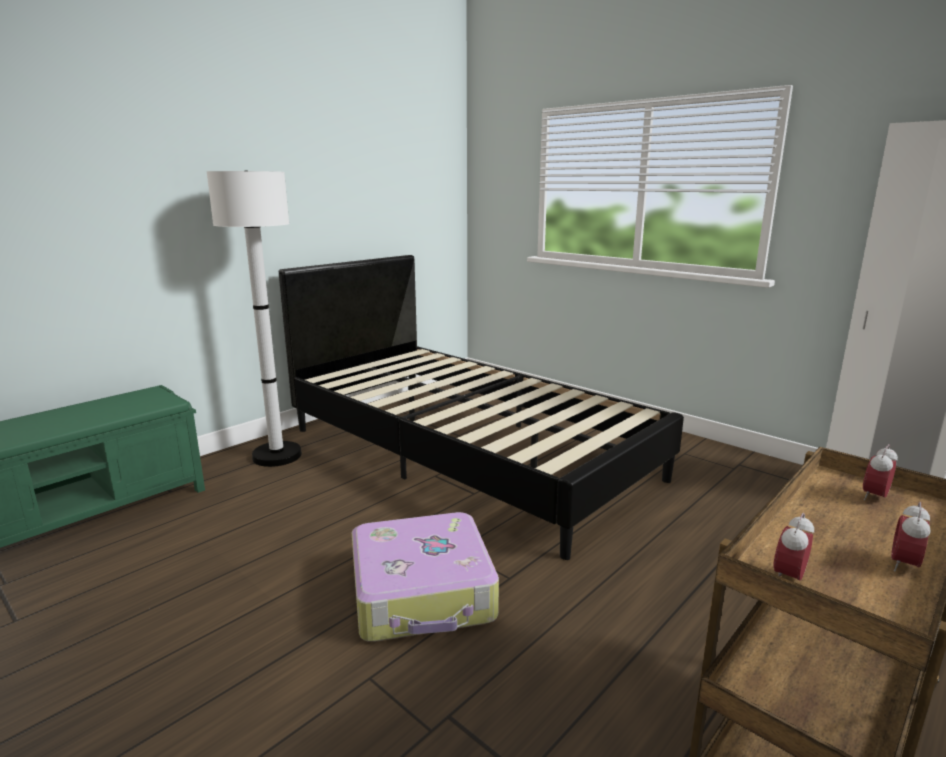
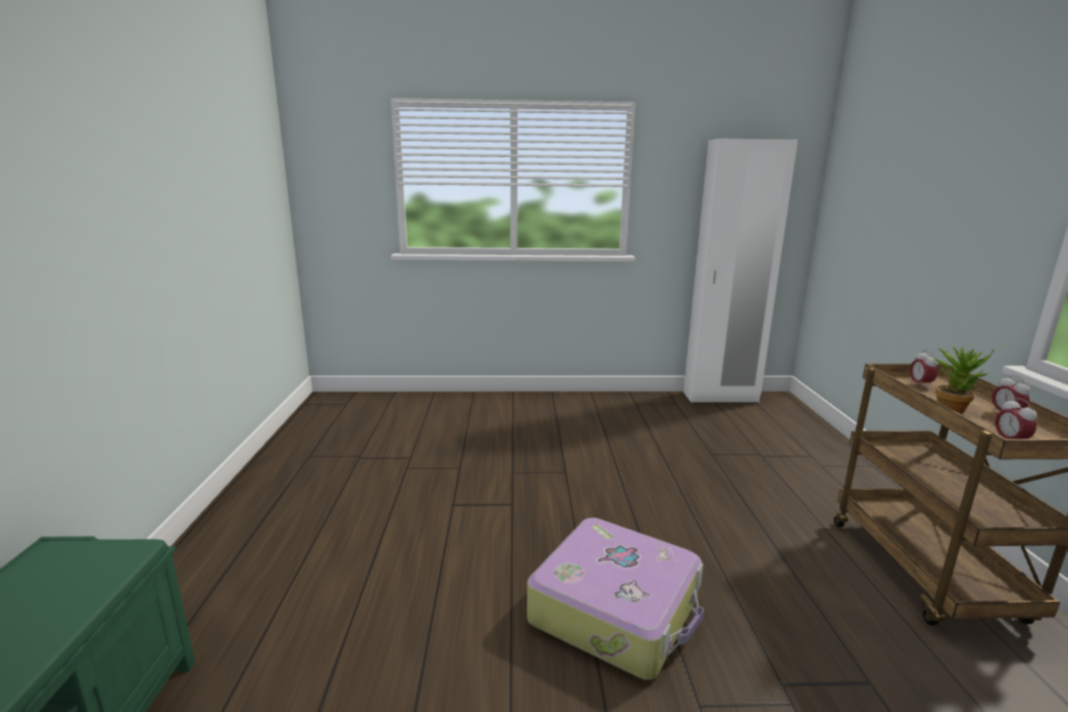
camera: 45 degrees left, 0 degrees up
(277, 456) = (231, 568): white floor lamp -> none
(466, 452) = (445, 471): black bed -> none
(827, 527) = (951, 408): none -> potted plant

